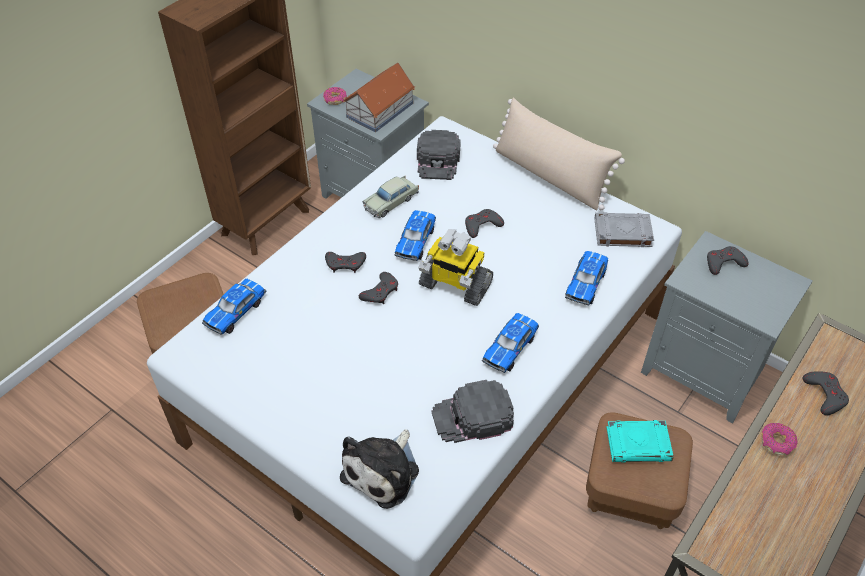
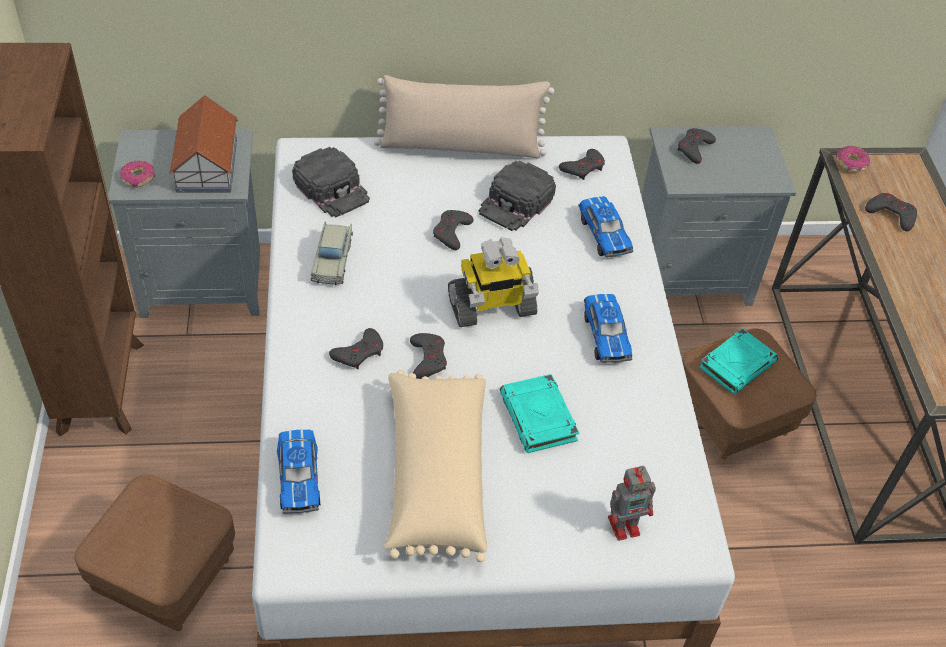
camera: 45 degrees left, 0 degrees up
(307, 360) = (434, 475): none -> beige pillow
(383, 471) = (625, 525): plush toy -> toy robot
(406, 369) = (539, 418): none -> turquoise book
(415, 241) = (404, 286): toy car -> none
(472, 417) = (644, 420): black cap -> black cap (516, 202)
(622, 233) = (583, 168): grey book -> grey game controller
(776, 442) = (901, 275): donut -> donut (851, 163)

